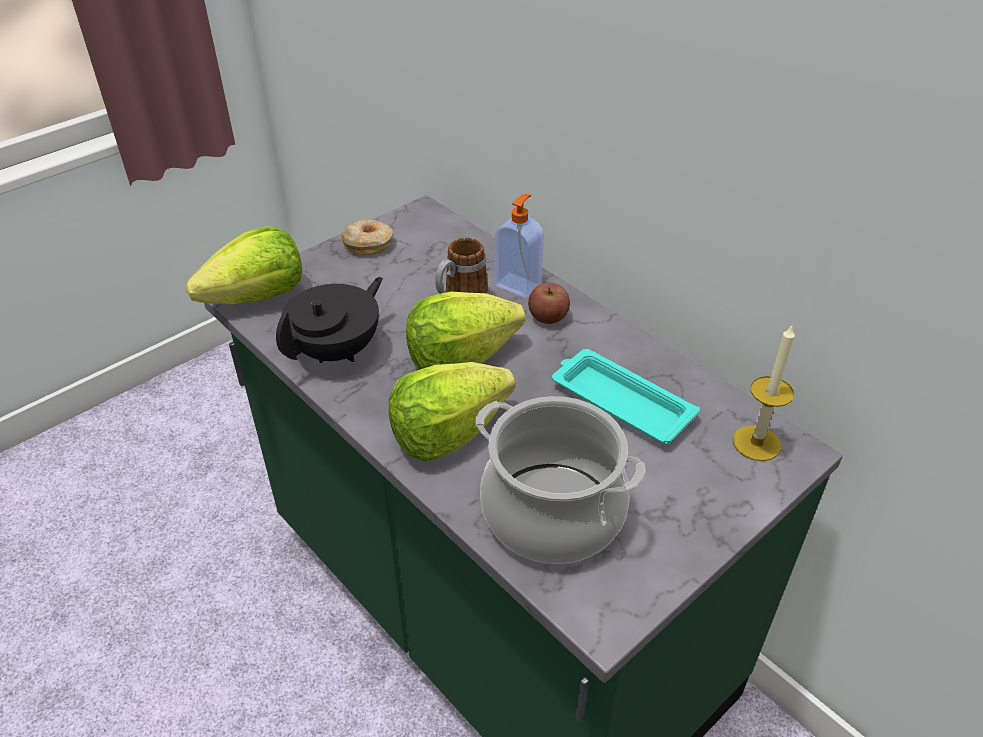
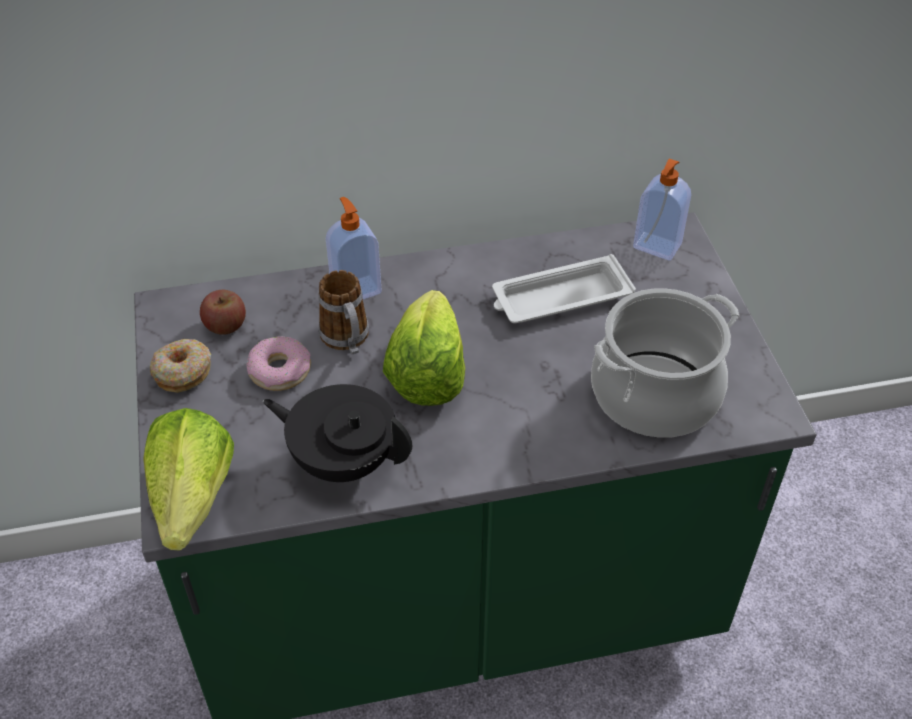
camera: 60 degrees left, 5 degrees up
(338, 350) = (343, 460): black teapot -> black teapot turned 45 degrees counterclockwise
(404, 284) = (280, 370): none -> donut
(448, 433) = (520, 422): lettuce -> none
(548, 317) = (418, 291): apple -> apple (225, 325)
(619, 401) = (559, 298): turquoise tray -> white tray
(756, 443) = (656, 247): candle -> soap dispenser

